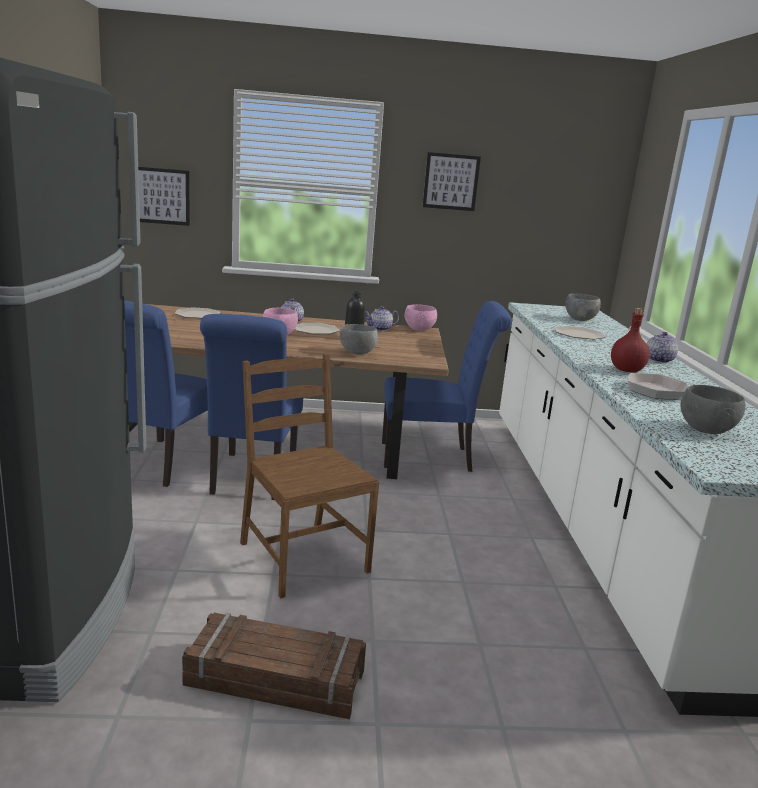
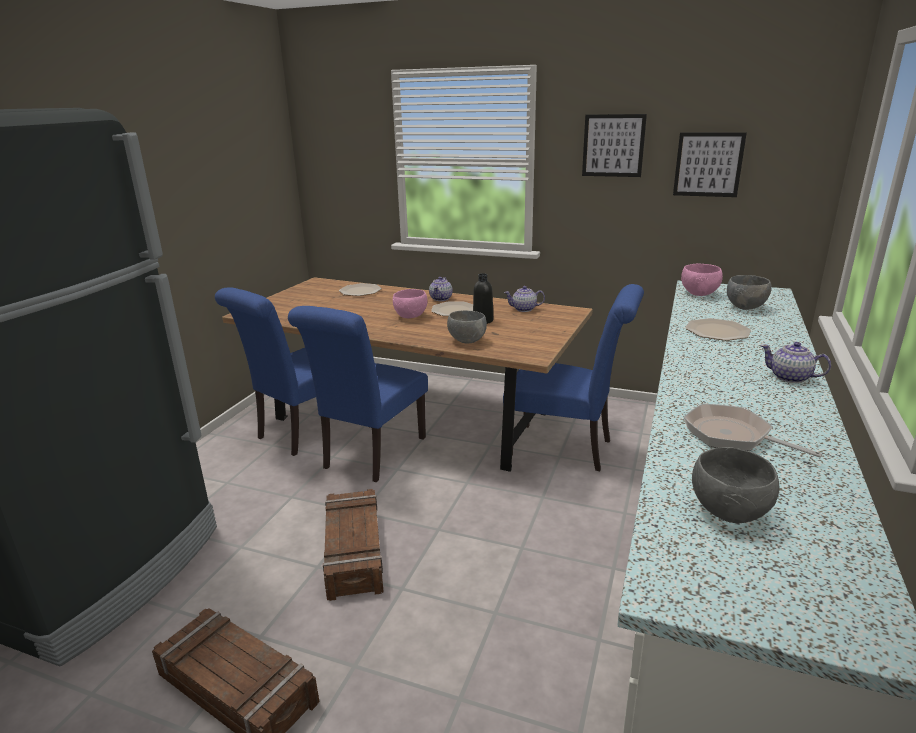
camera: 25 degrees right, 5 degrees up
(162, 196) = (339, 179): picture -> picture (708, 164)
(301, 557) = (355, 551): brown chair -> crate
(419, 329) = (567, 310): pink bowl -> pink bowl (699, 294)
(626, 370) = (721, 393): red bottle -> none
(658, 360) = (790, 378): teapot -> teapot turned 105 degrees counterclockwise

